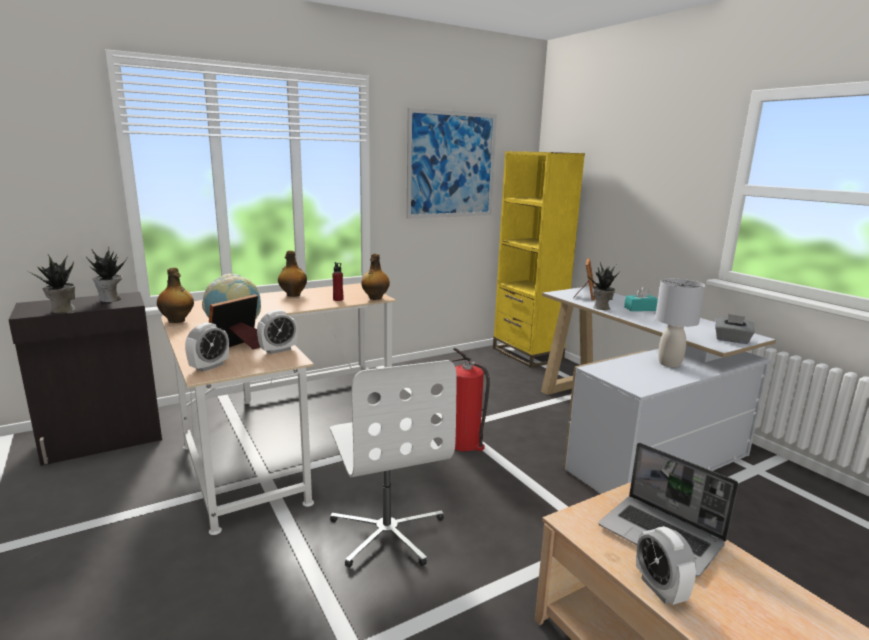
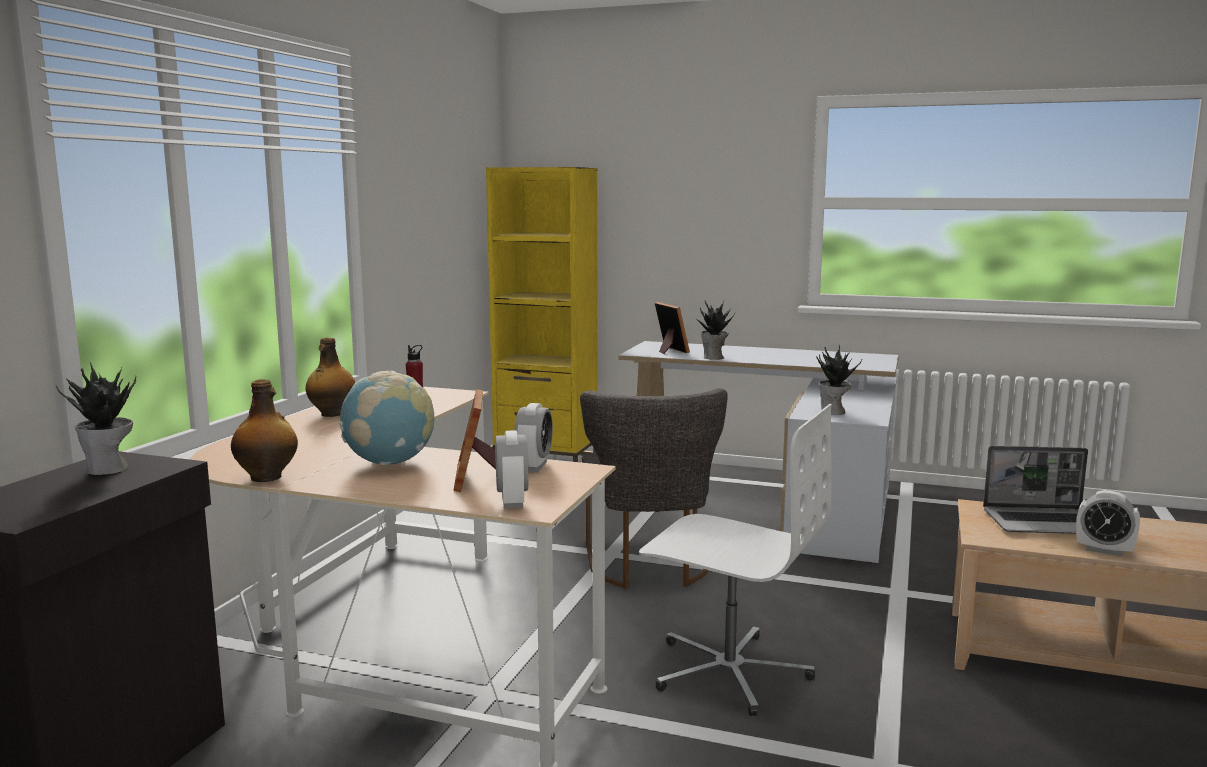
camera: 40 degrees left, 5 degrees down
(62, 310) = (79, 499): potted plant -> potted plant (833, 412)
(375, 298) = (459, 395): bottle -> none
(451, 165) = (434, 189): picture -> none
(464, 443) = (649, 566): fire extinguisher -> grey chair
(640, 309) = (747, 352): turquoise tissue box -> none
(669, 363) = (844, 397): grey table lamp -> none
(731, 340) = (875, 361): grey tissue box -> none

